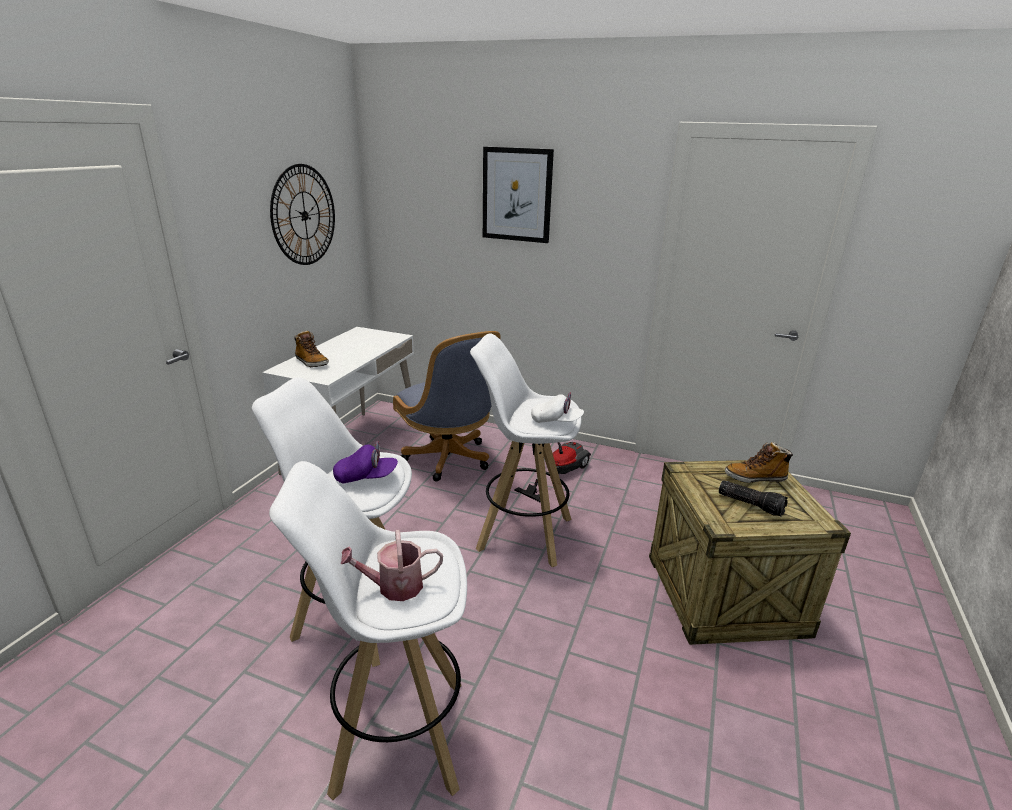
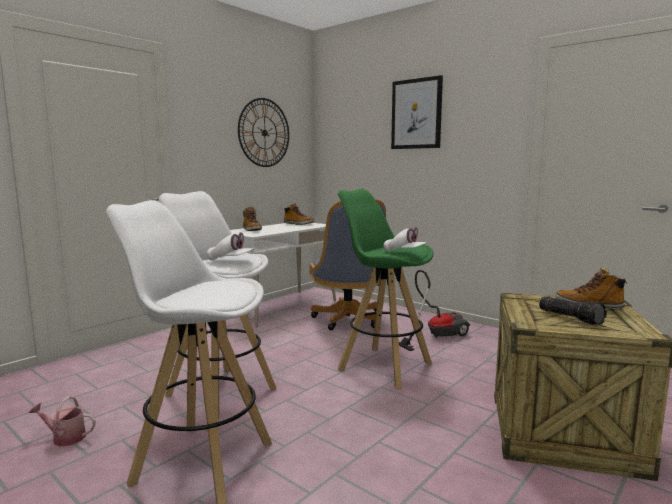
camera: 20 degrees right, 15 degrees down
(362, 337) = (298, 224): none -> boot
(366, 477) = (230, 260): purple cap -> white cap
(393, 586) = (194, 294): watering can -> watering can (65, 437)
(522, 532) = (383, 365): white stool -> green stool

